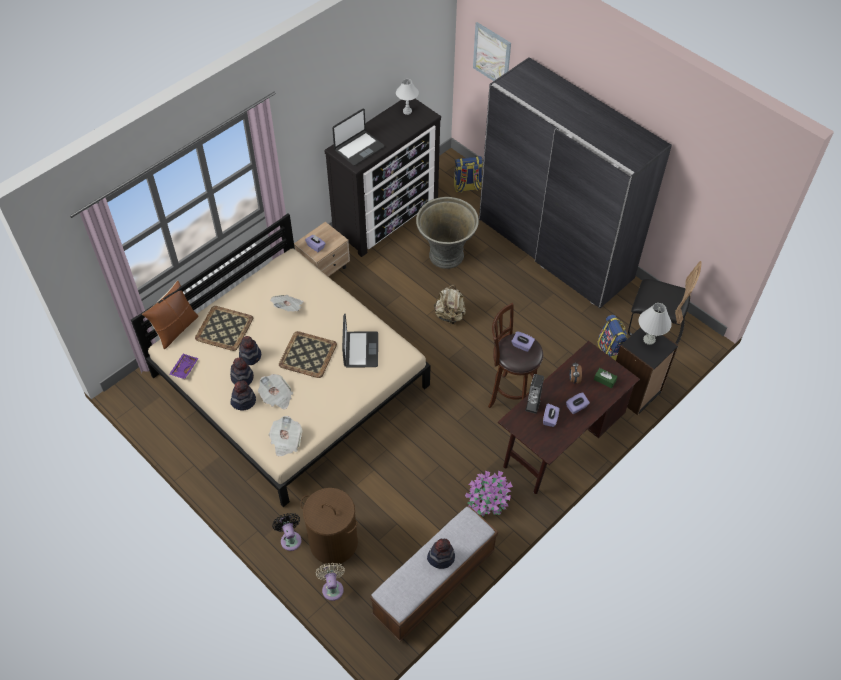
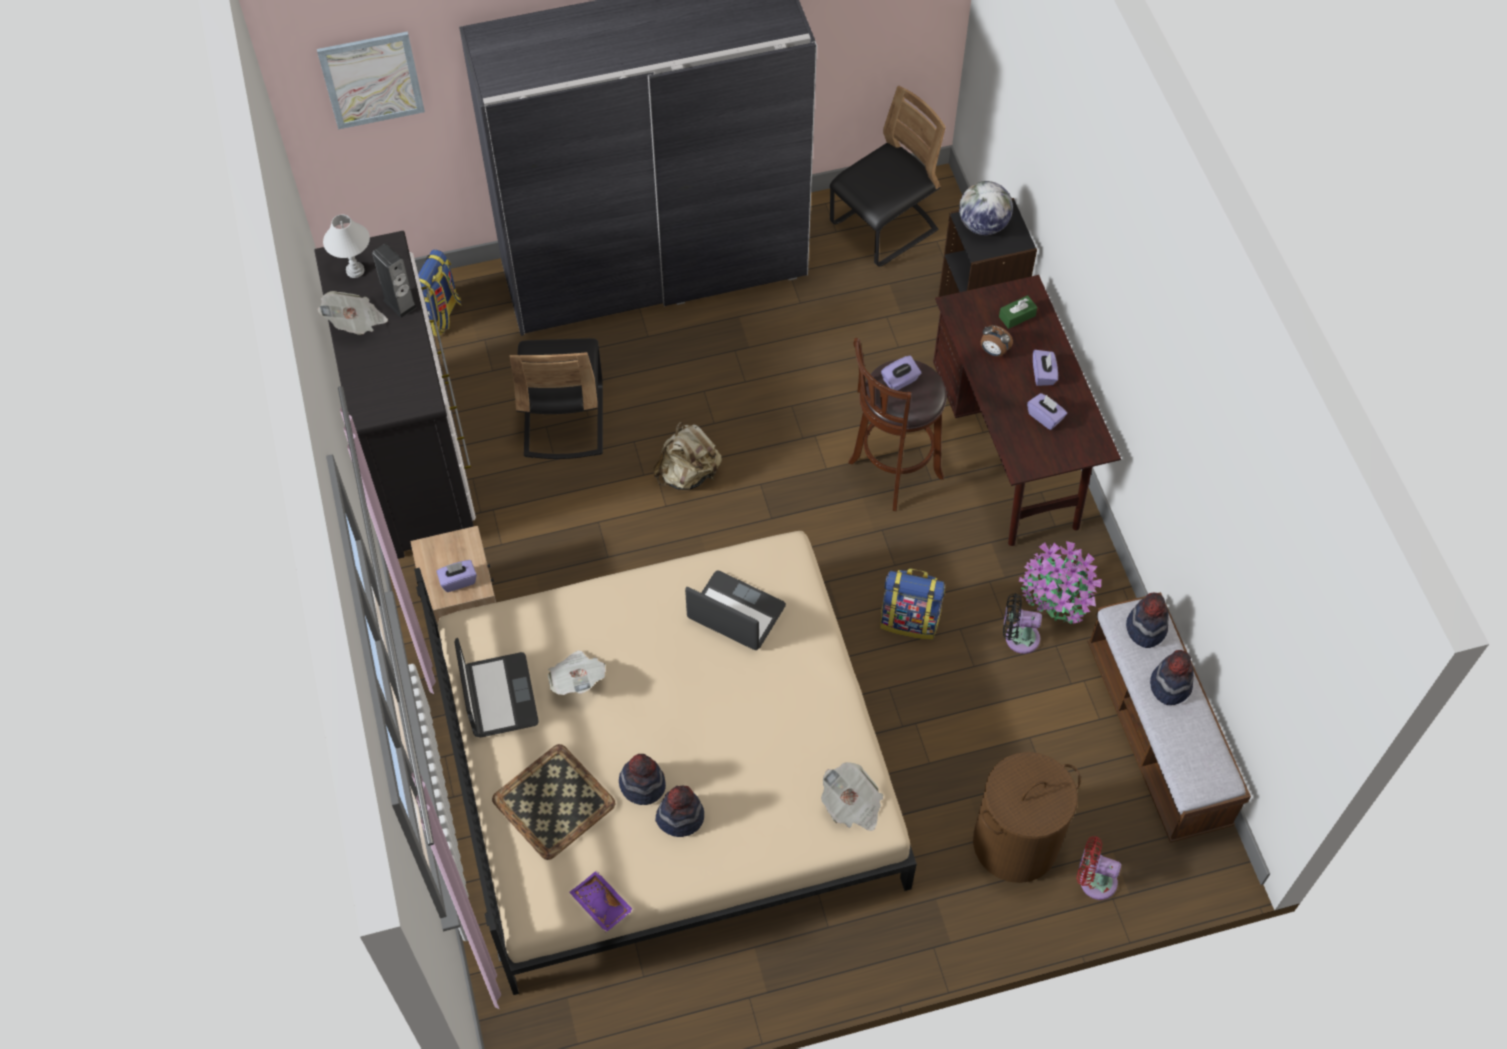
camera: 60 degrees left, 5 degrees up
(176, 329) = (501, 884): brown pillow -> none
(243, 401) = (731, 836): hat -> hat (1145, 628)
(276, 397) = (754, 780): newspaper -> newspaper (356, 323)
(290, 539) = (975, 904): black fan -> black fan (1018, 637)
(307, 354) = (695, 694): tray -> none
(332, 588) = (1094, 880): beige fan -> red fan
(358, 148) = (388, 380): laptop -> laptop (499, 696)
(445, 256) = (563, 419): grey planter -> black chair
(532, 405) = (1008, 425): speaker -> speaker (400, 303)
(610, 352) = (893, 306): backpack -> backpack (910, 620)
(649, 339) = (983, 225): white table lamp -> globe

